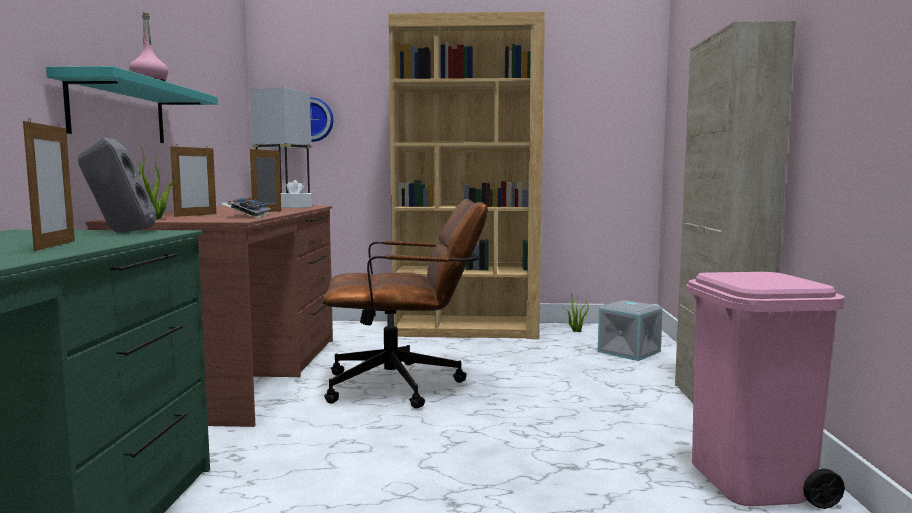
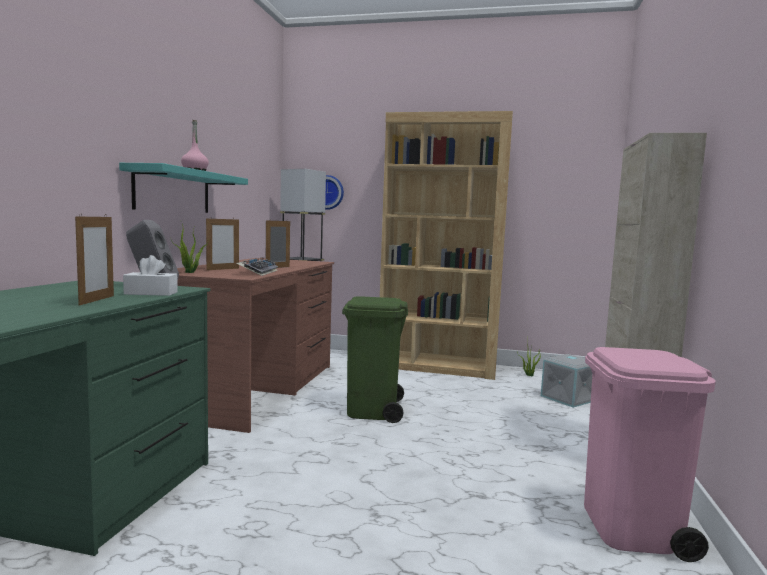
camera: 10 degrees right, 0 degrees up
(295, 207) = (304, 262): white tissue box -> white tissue box (151, 293)
(406, 385) = (373, 410): brown office chair -> green trash can

